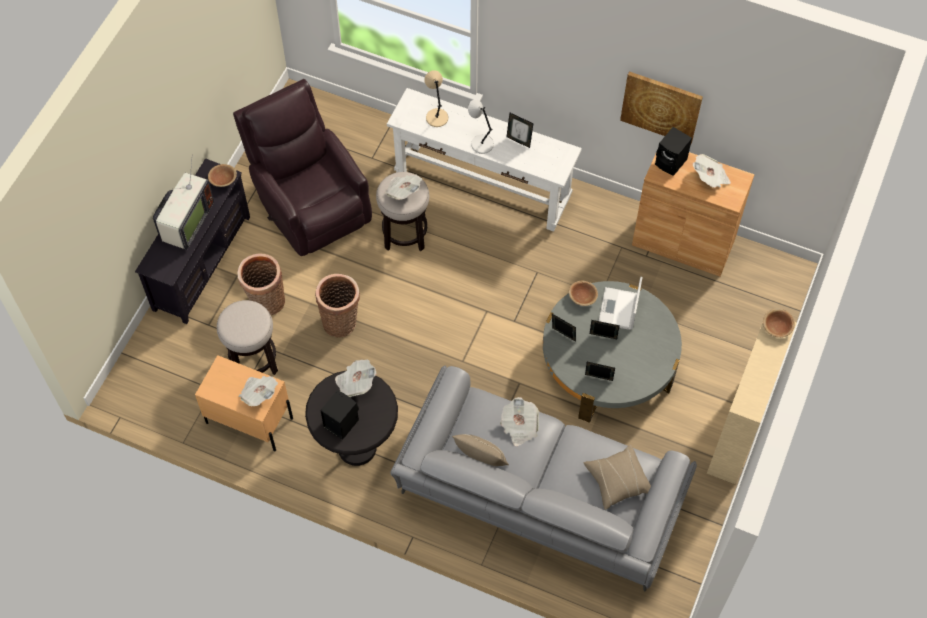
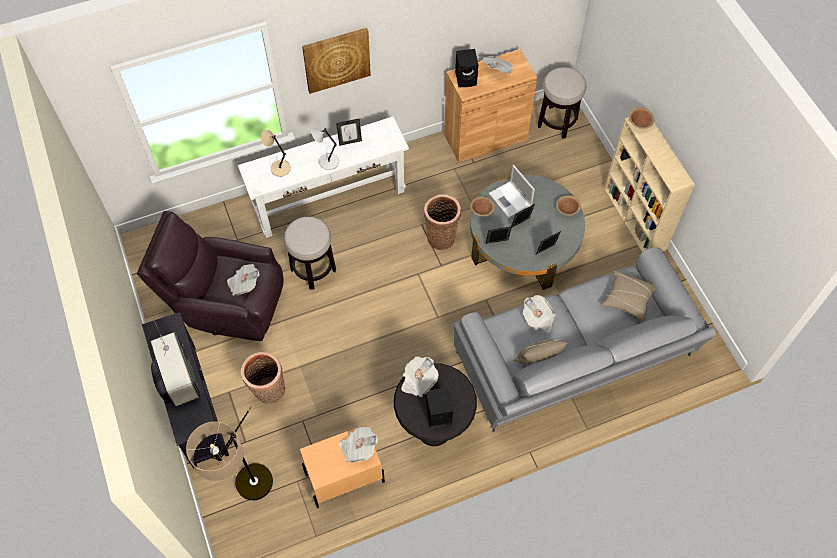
camera: 45 degrees left, 0 degrees up
(168, 369) = (250, 497): none -> floor lamp
(223, 180) = (172, 328): brown bowl -> brown bowl (567, 209)
(254, 361) = (303, 437): stool -> stool (557, 122)
(341, 321) = (333, 359): basket -> basket (441, 236)
(403, 191) = (307, 233): newspaper -> newspaper (244, 284)
(661, 106) = (439, 42): picture -> picture (336, 59)

